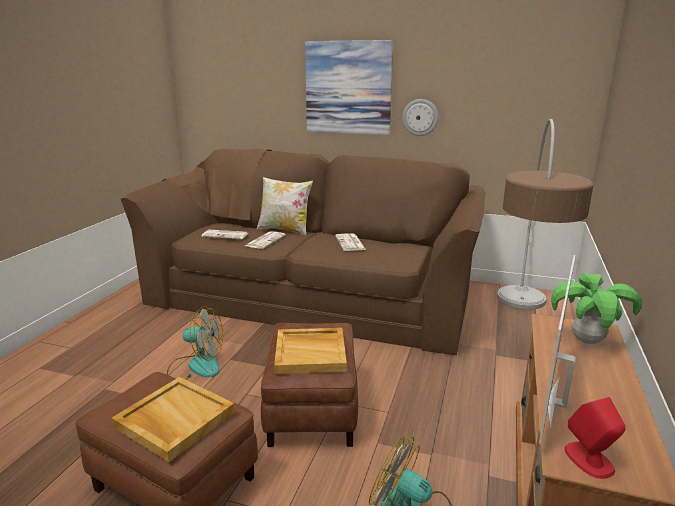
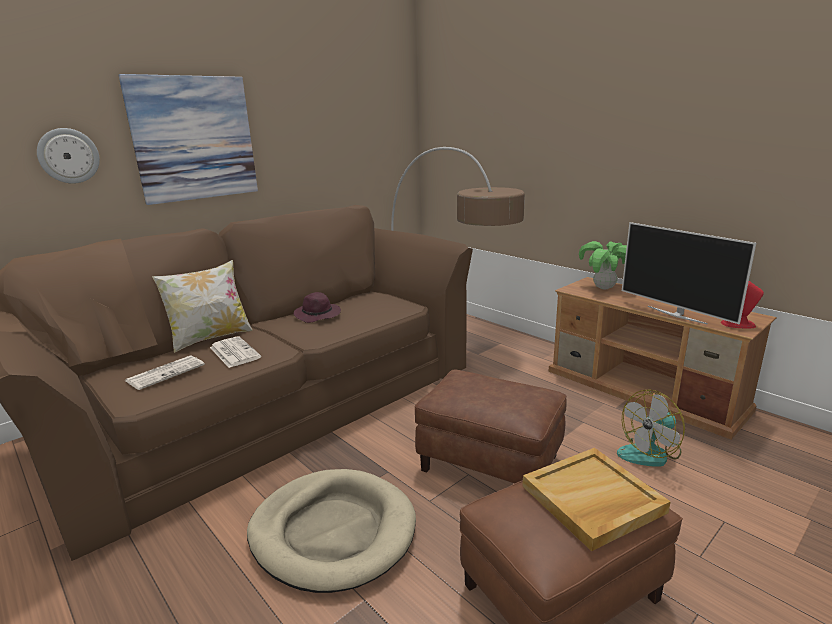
camera: 60 degrees left, 0 degrees up
(196, 366) = (333, 532): fan -> beige dog bed
(311, 353) = (506, 396): beige tray -> none
(350, 243) = (318, 315): newspaper -> purple hat
(420, 117) = (284, 166): wall clock -> wall clock (68, 156)

